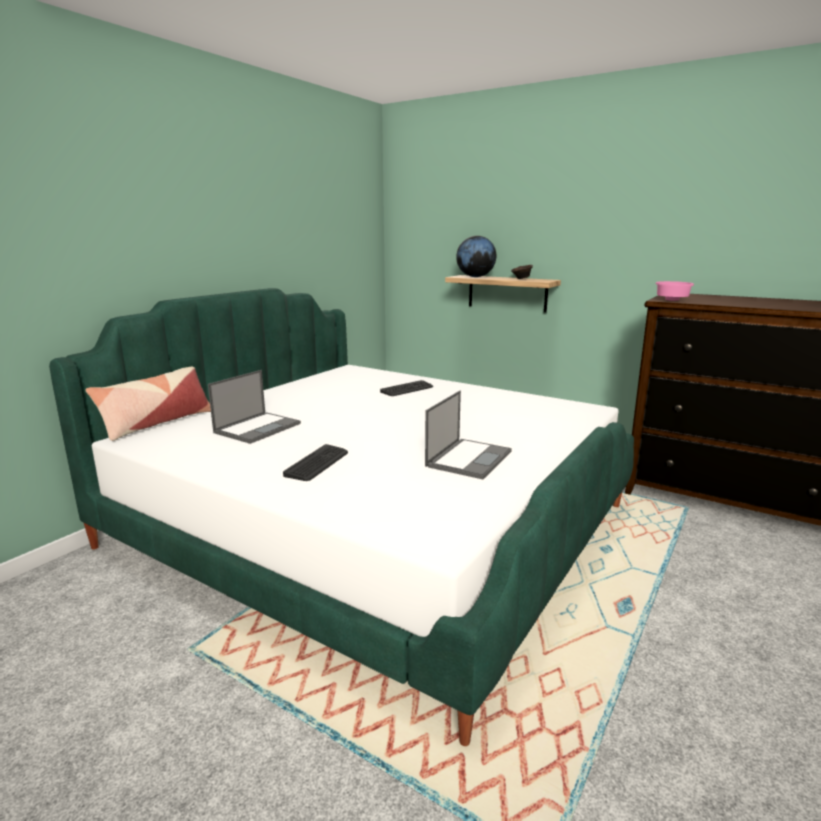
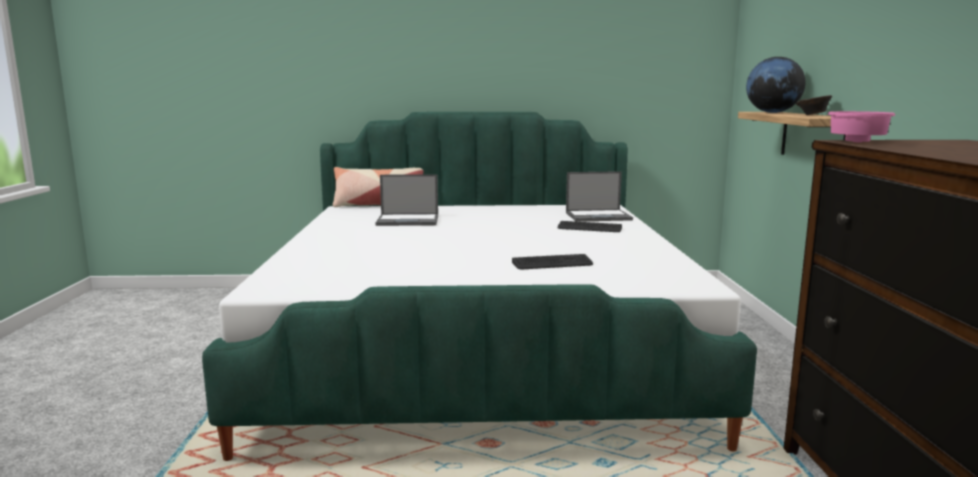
camera: 55 degrees right, 5 degrees down
(317, 463) = (363, 243): keyboard -> keyboard (552, 263)
(469, 458) = (442, 271): laptop -> laptop (599, 216)

